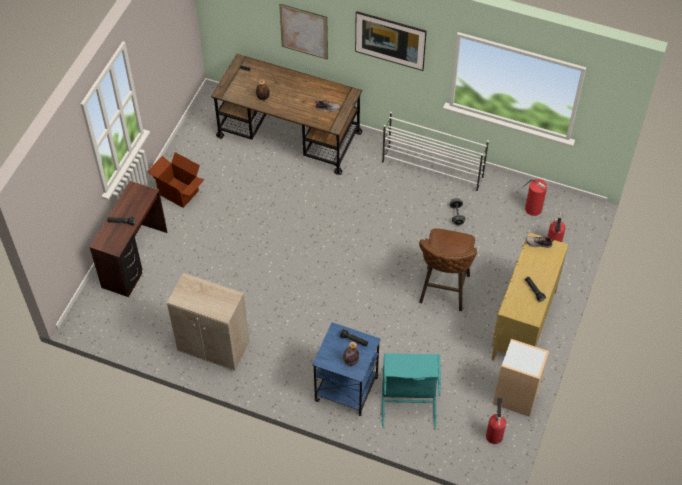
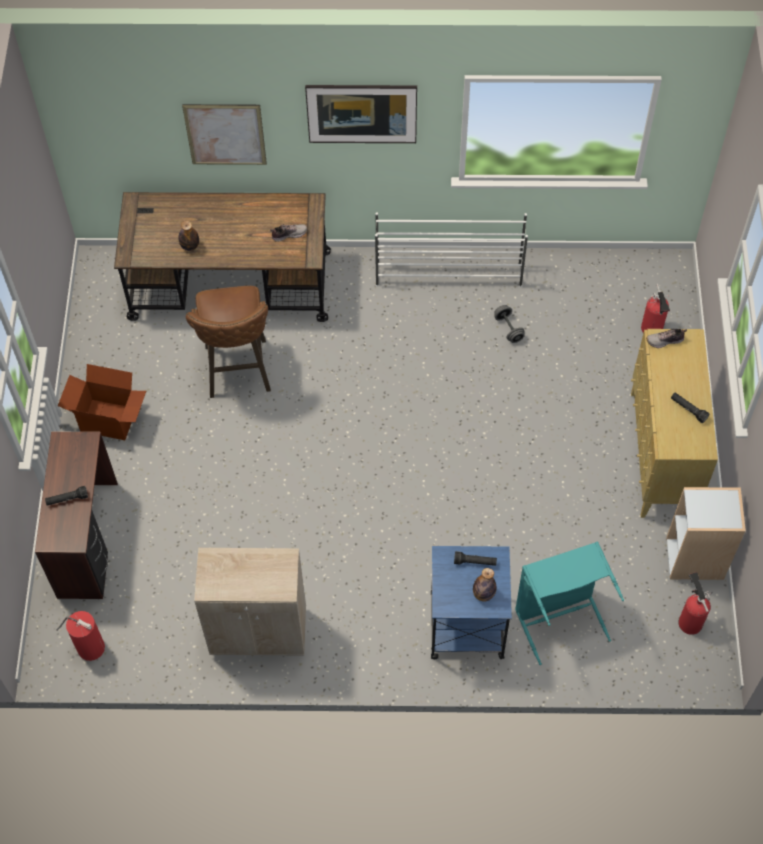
camera: 20 degrees left, 5 degrees up
(444, 291) = (537, 442): brown stool -> brown stool (238, 371)
(532, 208) = (603, 286): fire extinguisher -> fire extinguisher (89, 647)

